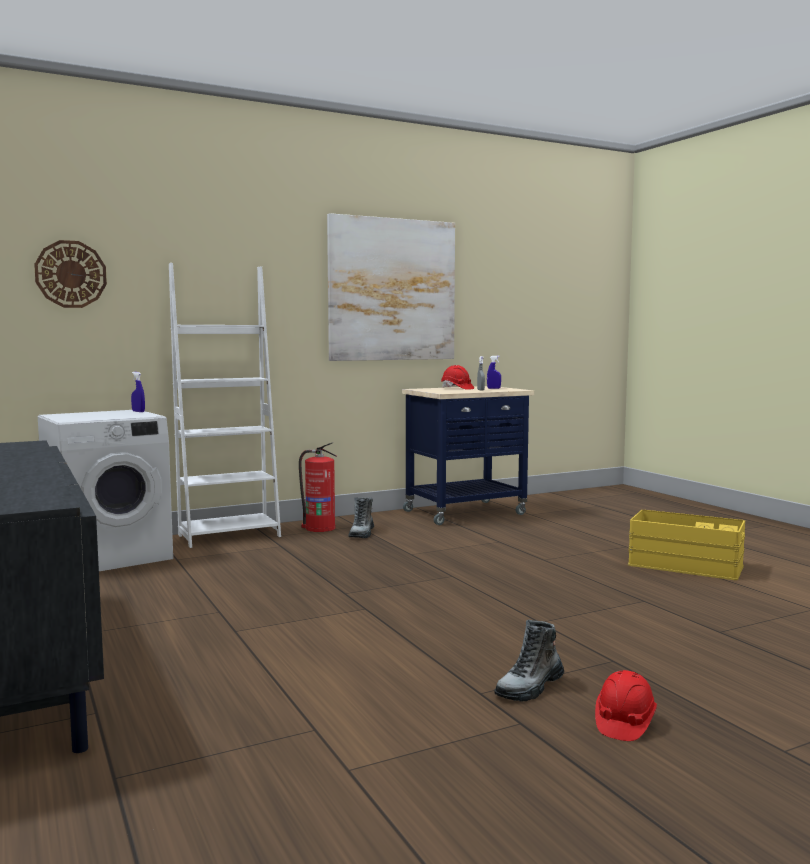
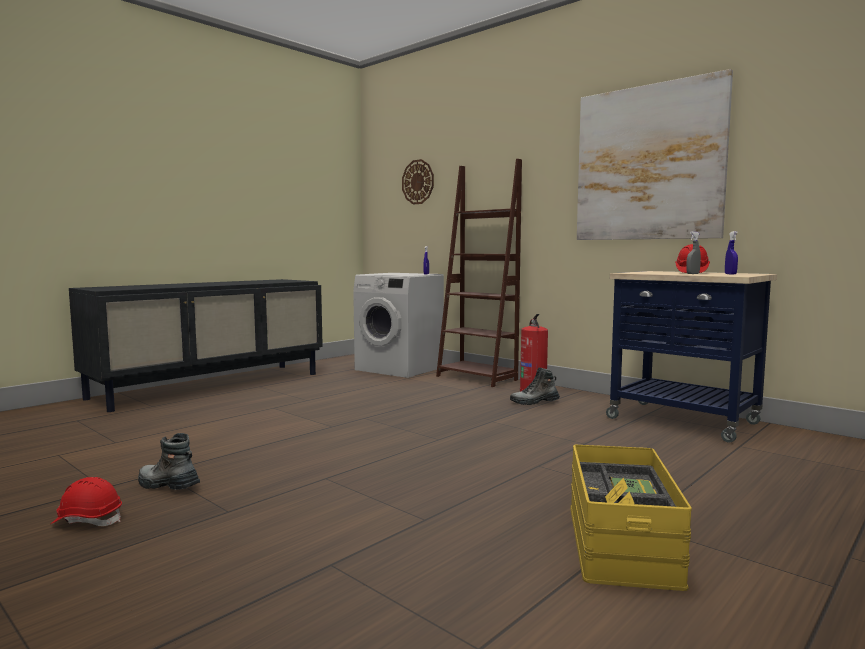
camera: 70 degrees right, 0 degrees up
(229, 536) = (476, 378): white bookcase -> brown bookcase

